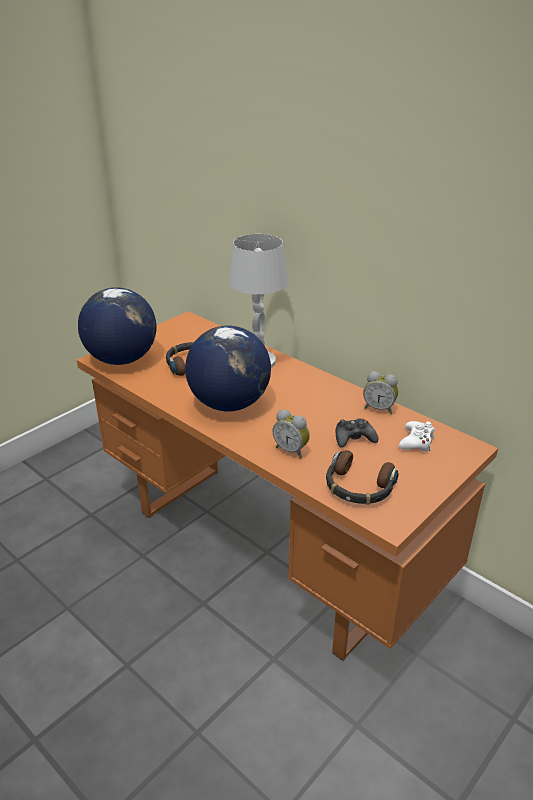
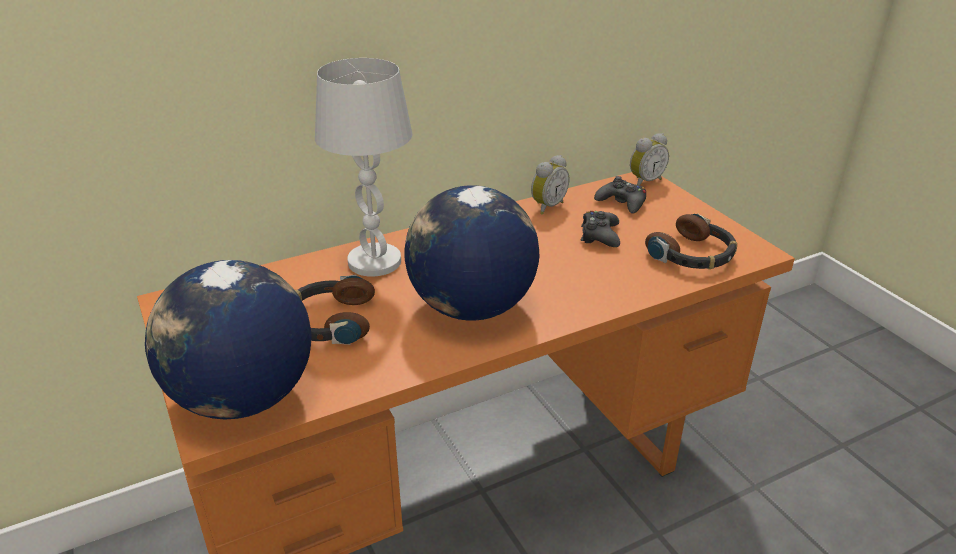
camera: 70 degrees left, 0 degrees up
(291, 450) = (607, 281): alarm clock -> alarm clock (644, 181)
(416, 442) = (622, 202): white game controller -> black game controller

